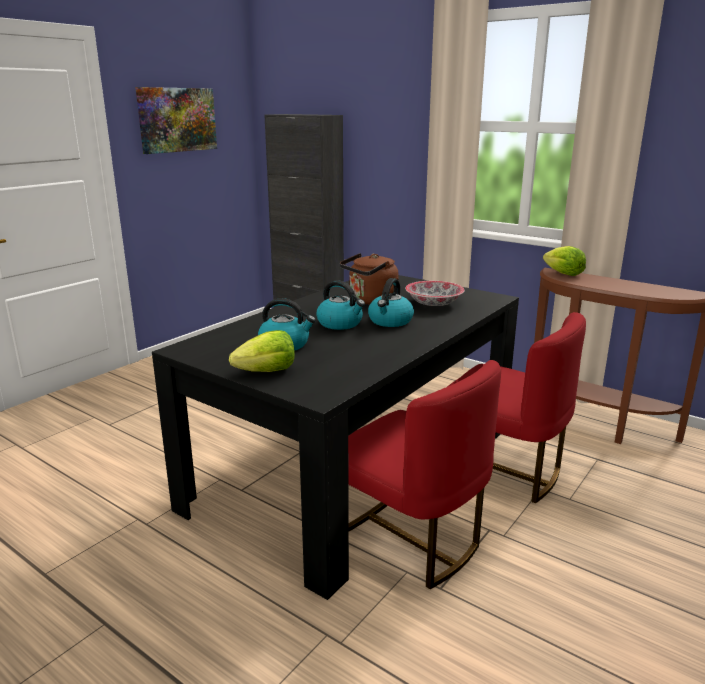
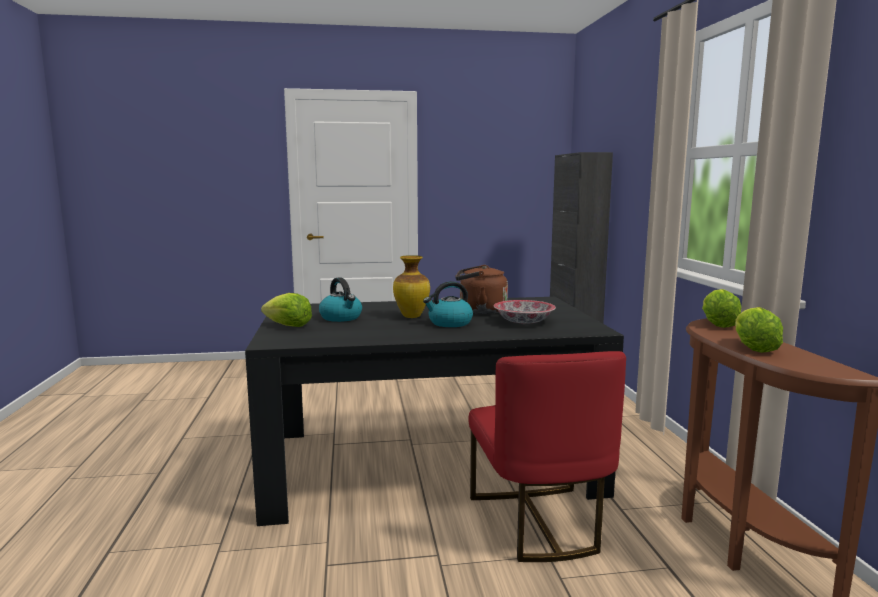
camera: 45 degrees right, 10 degrees down
(177, 120) = (483, 160): picture -> none
(340, 323) = (412, 316): kettle -> vase
(407, 540) = (367, 525): red chair -> none
(626, 288) = (753, 348): none -> lettuce

